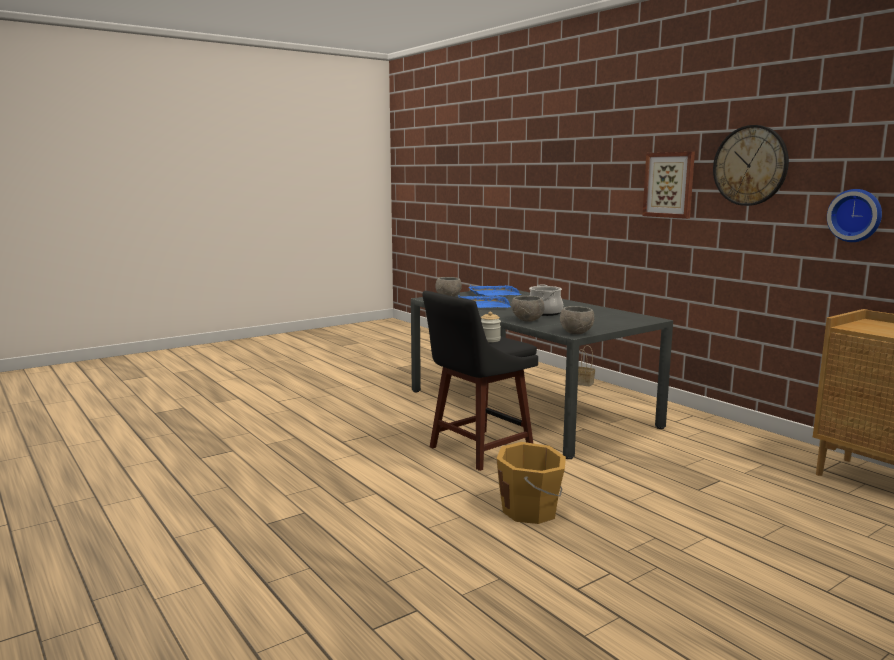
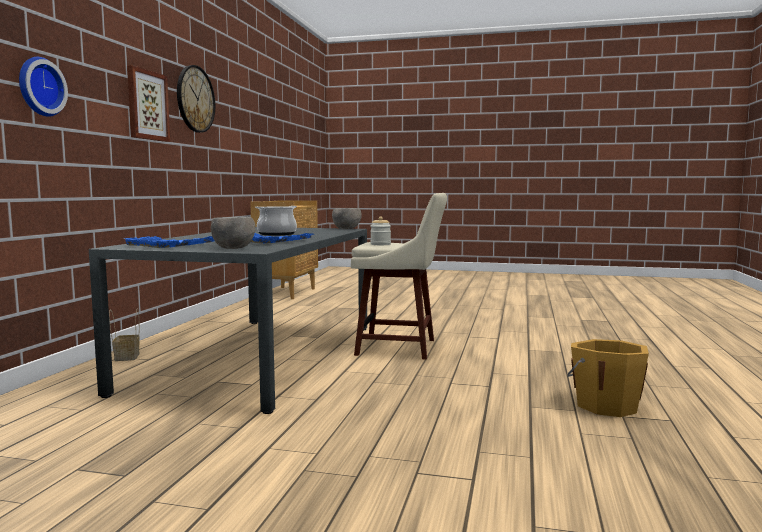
camera: 130 degrees left, 5 degrees down
(477, 450) = (400, 347): black stool -> beige stool
(528, 320) = (323, 233): grey bowl -> none
(531, 511) = (457, 323): orange bucket -> orange bucket (605, 405)
(855, 215) = (238, 143): wall clock -> wall clock (39, 87)

